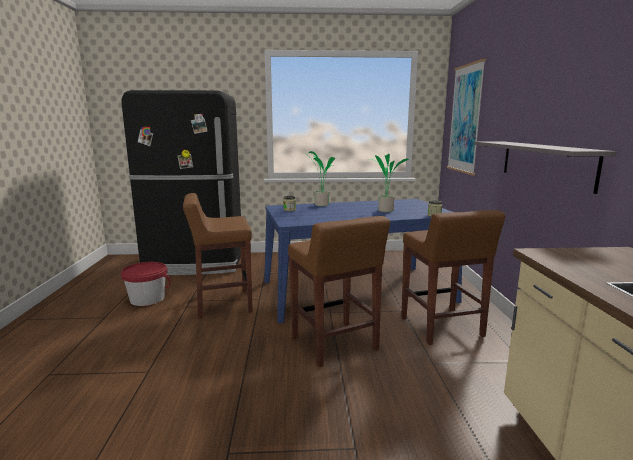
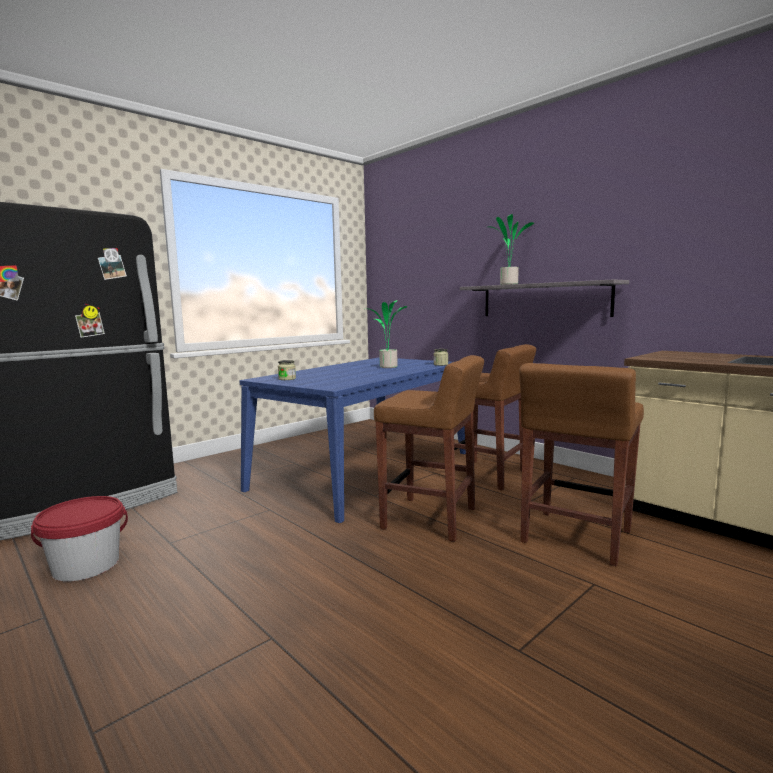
camera: 40 degrees left, 5 degrees down
(222, 304) = (229, 530): brown stool -> brown stool (575, 537)
(320, 205) = (305, 371): potted plant -> potted plant (507, 284)
(465, 119) = (409, 271): picture -> none

